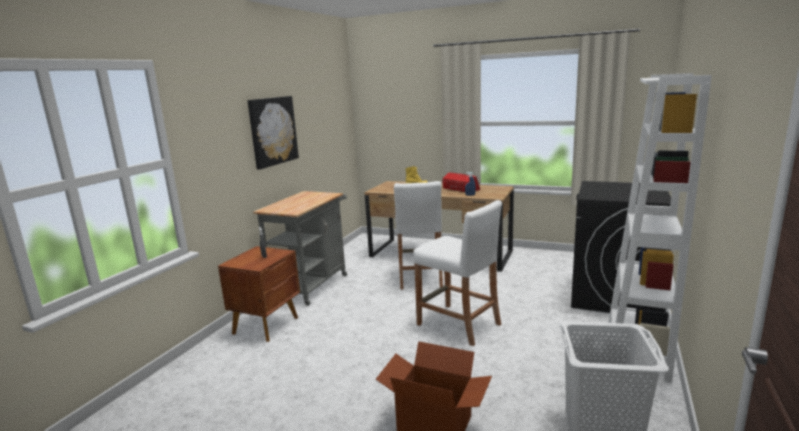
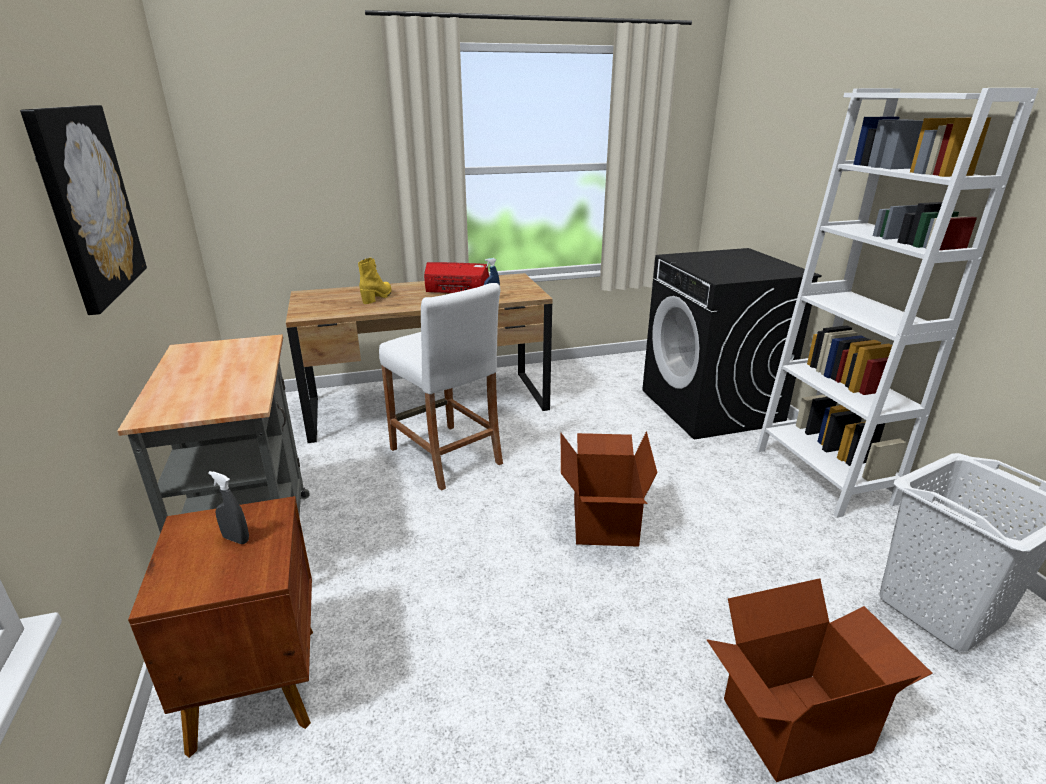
camera: 40 degrees left, 10 degrees up
(458, 324) = (602, 521): white stool -> cardboard box

